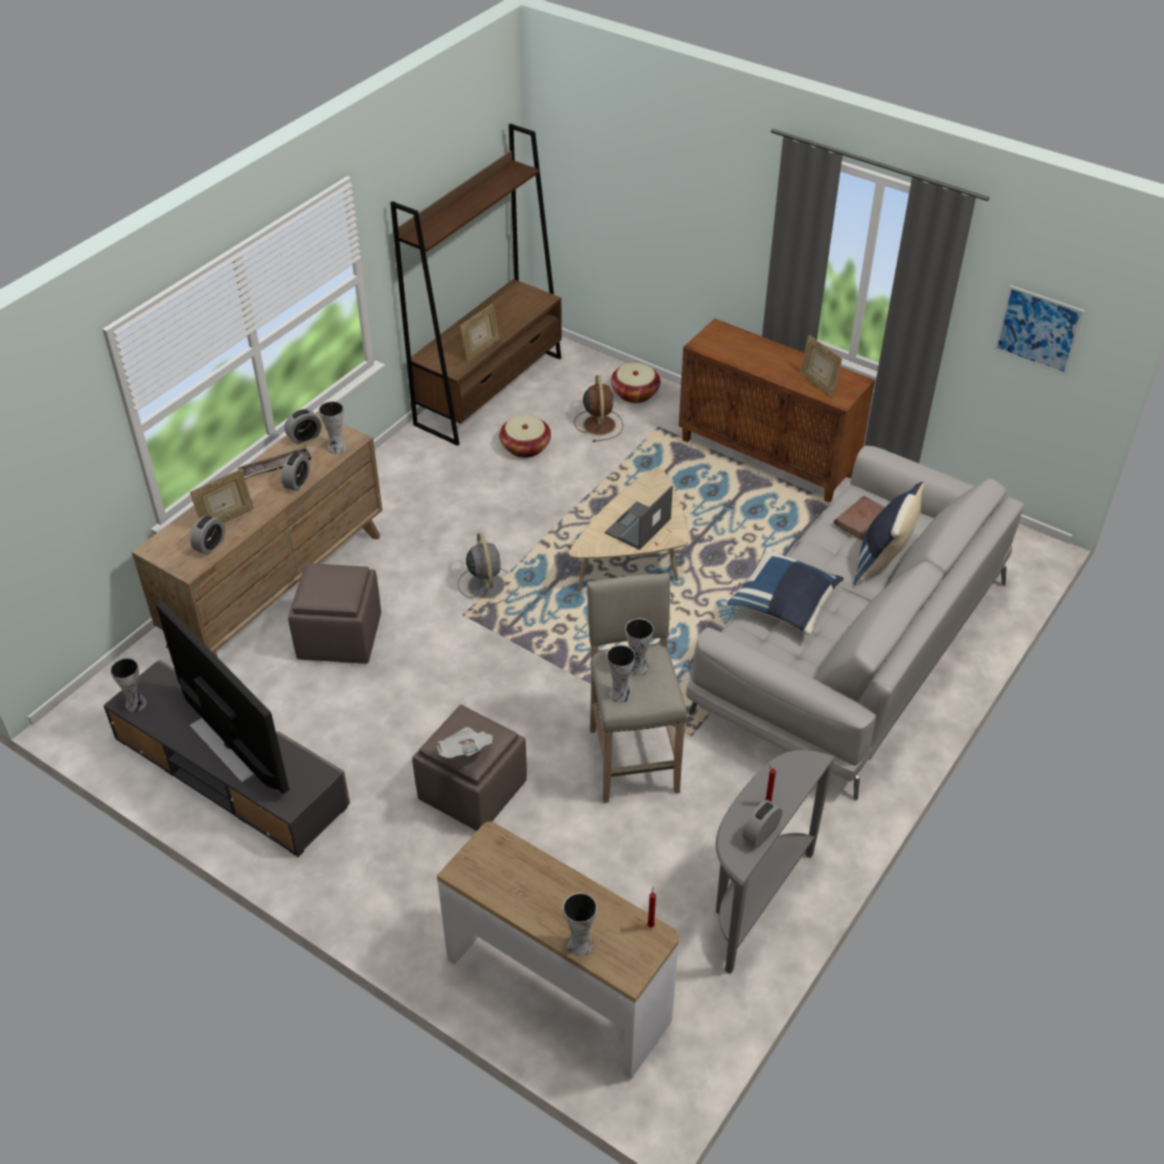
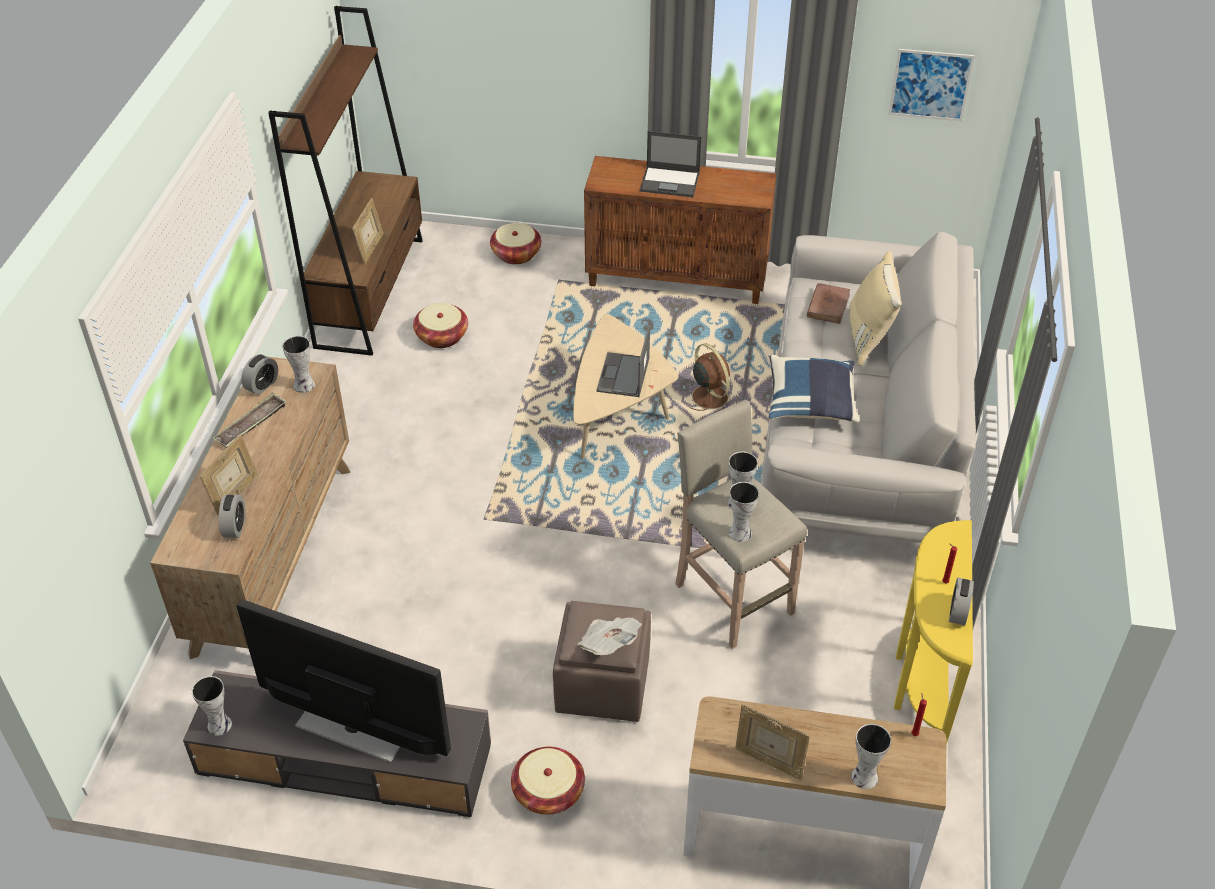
camera: 25 degrees left, 0 degrees up
(297, 482) = (286, 433): alarm clock -> none
(339, 636) = (371, 583): brown ottoman -> none
(371, 862) = (548, 792): none -> basket
(486, 585) = (488, 482): grey fan -> none
(599, 424) = (500, 294): brown fan -> brown fan (708, 396)
(753, 901) = (919, 686): grey console table -> yellow console table
(767, 361) = (670, 182): none -> laptop
(817, 384) = (729, 191): picture frame -> picture frame (769, 761)
(883, 562) = (869, 338): blue pillow -> beige pillow

